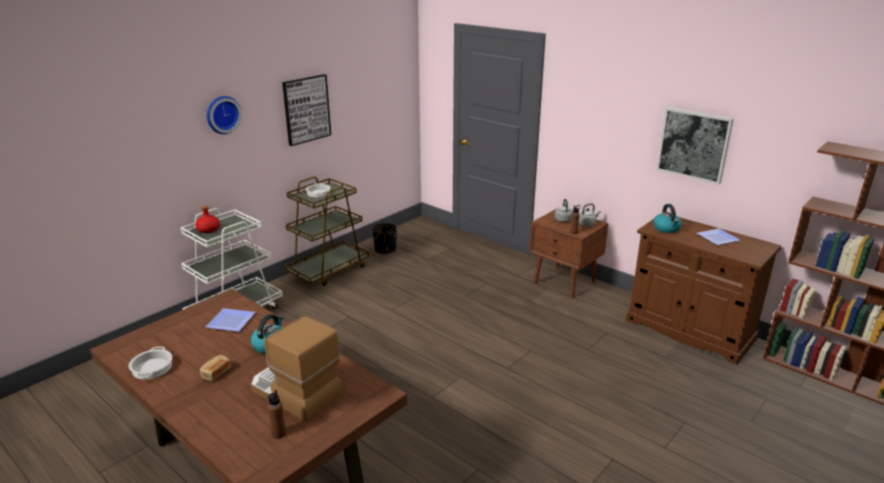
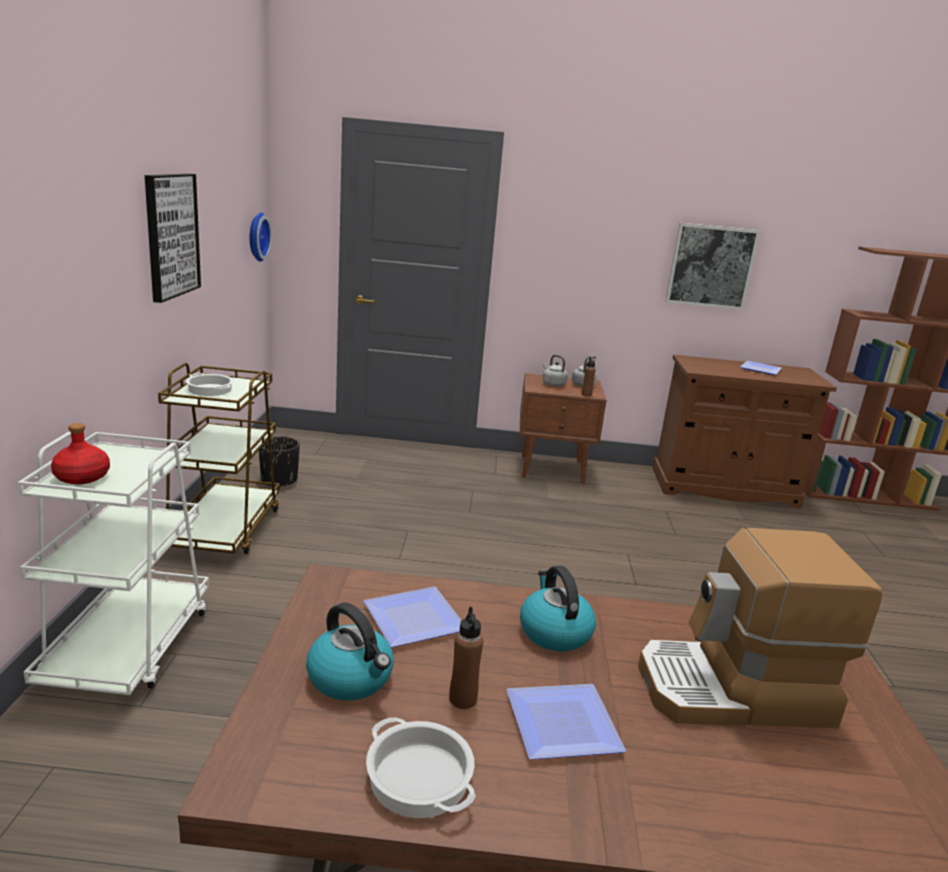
camera: 40 degrees left, 5 degrees down
(215, 373) = (558, 722): bread -> plate
(222, 114) = (69, 225): wall clock -> wall clock (256, 236)
(278, 434) = (846, 772): brown bottle -> brown bottle (462, 699)
(666, 229) = (708, 368): kettle -> kettle (351, 678)

